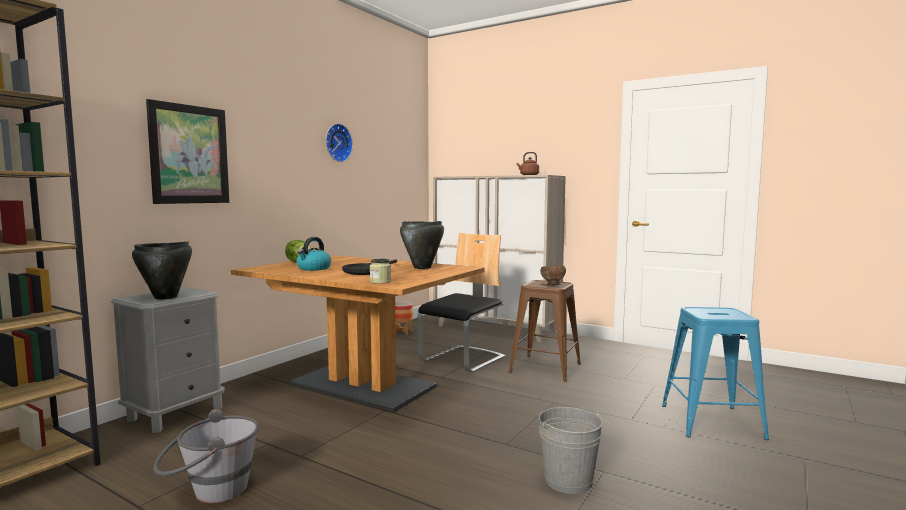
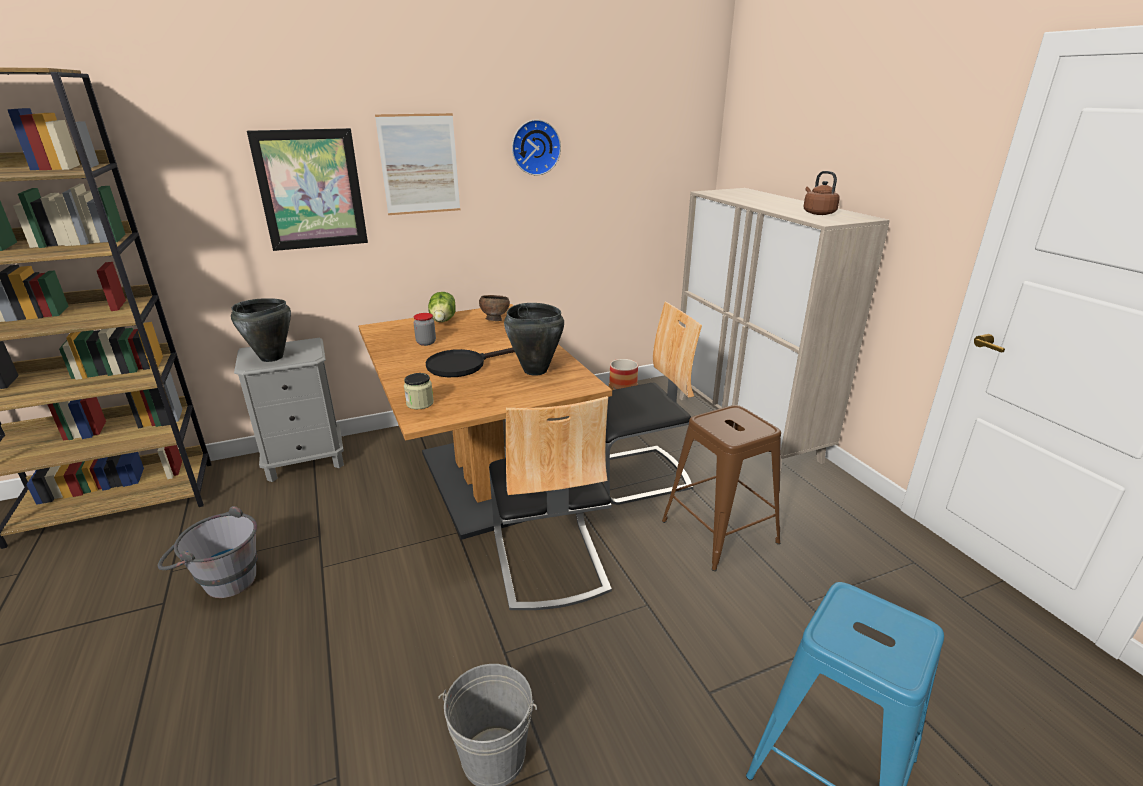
camera: 35 degrees right, 20 degrees up
(267, 145) = (419, 164): none -> picture
(313, 268) = (426, 342): kettle -> jar
(469, 404) = (548, 561): none -> chair
(552, 286) = (731, 432): brown bowl -> brown bowl (494, 320)

